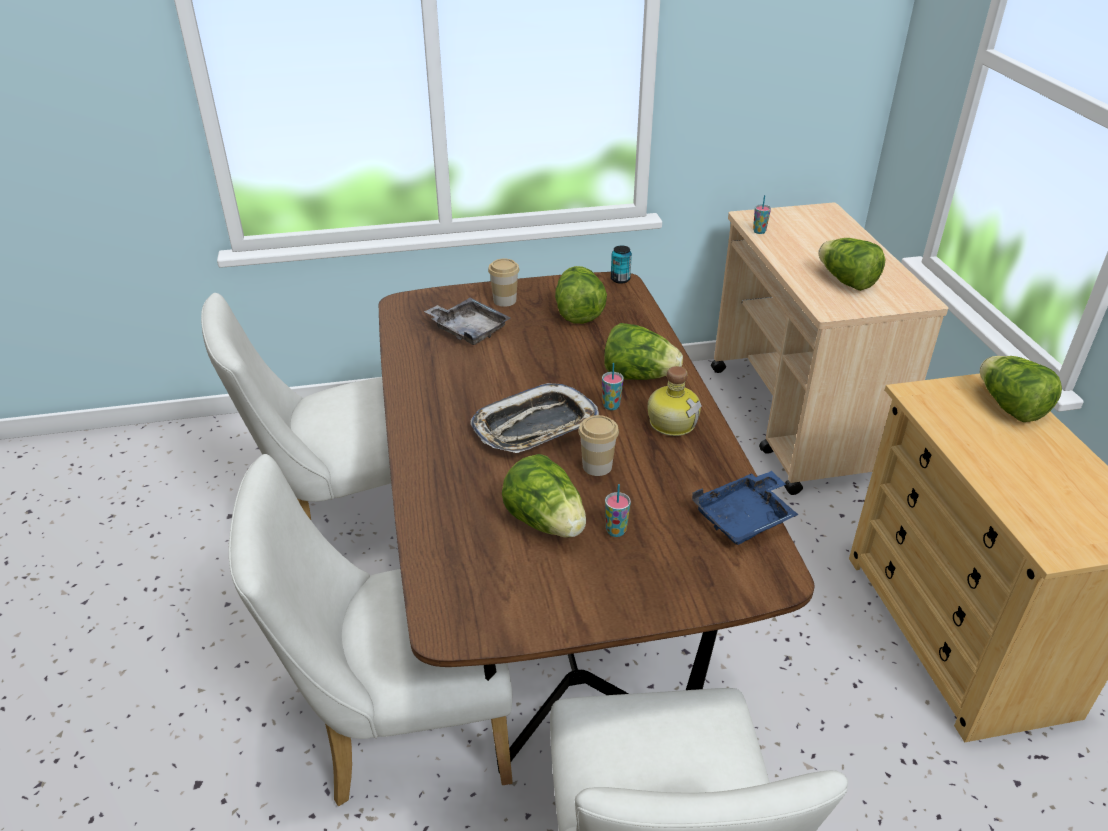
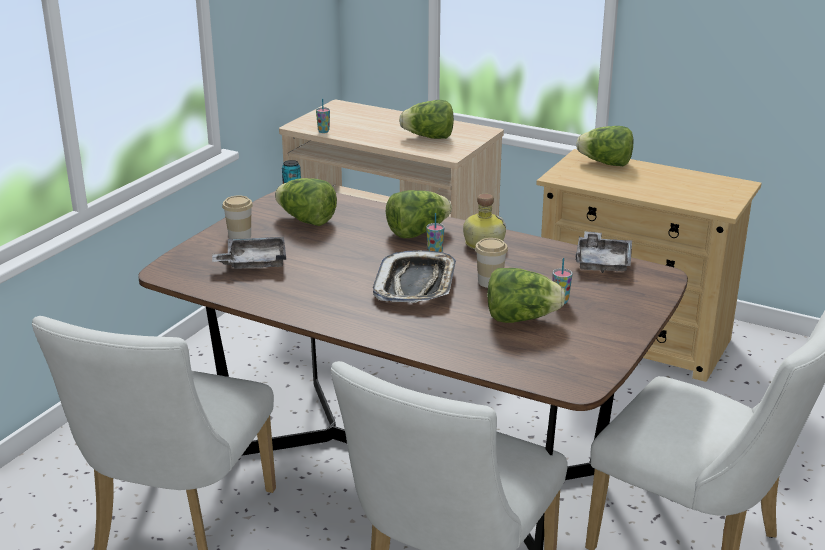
camera: 50 degrees left, 10 degrees down
(745, 518) = (602, 262): blue tray -> grey tray

